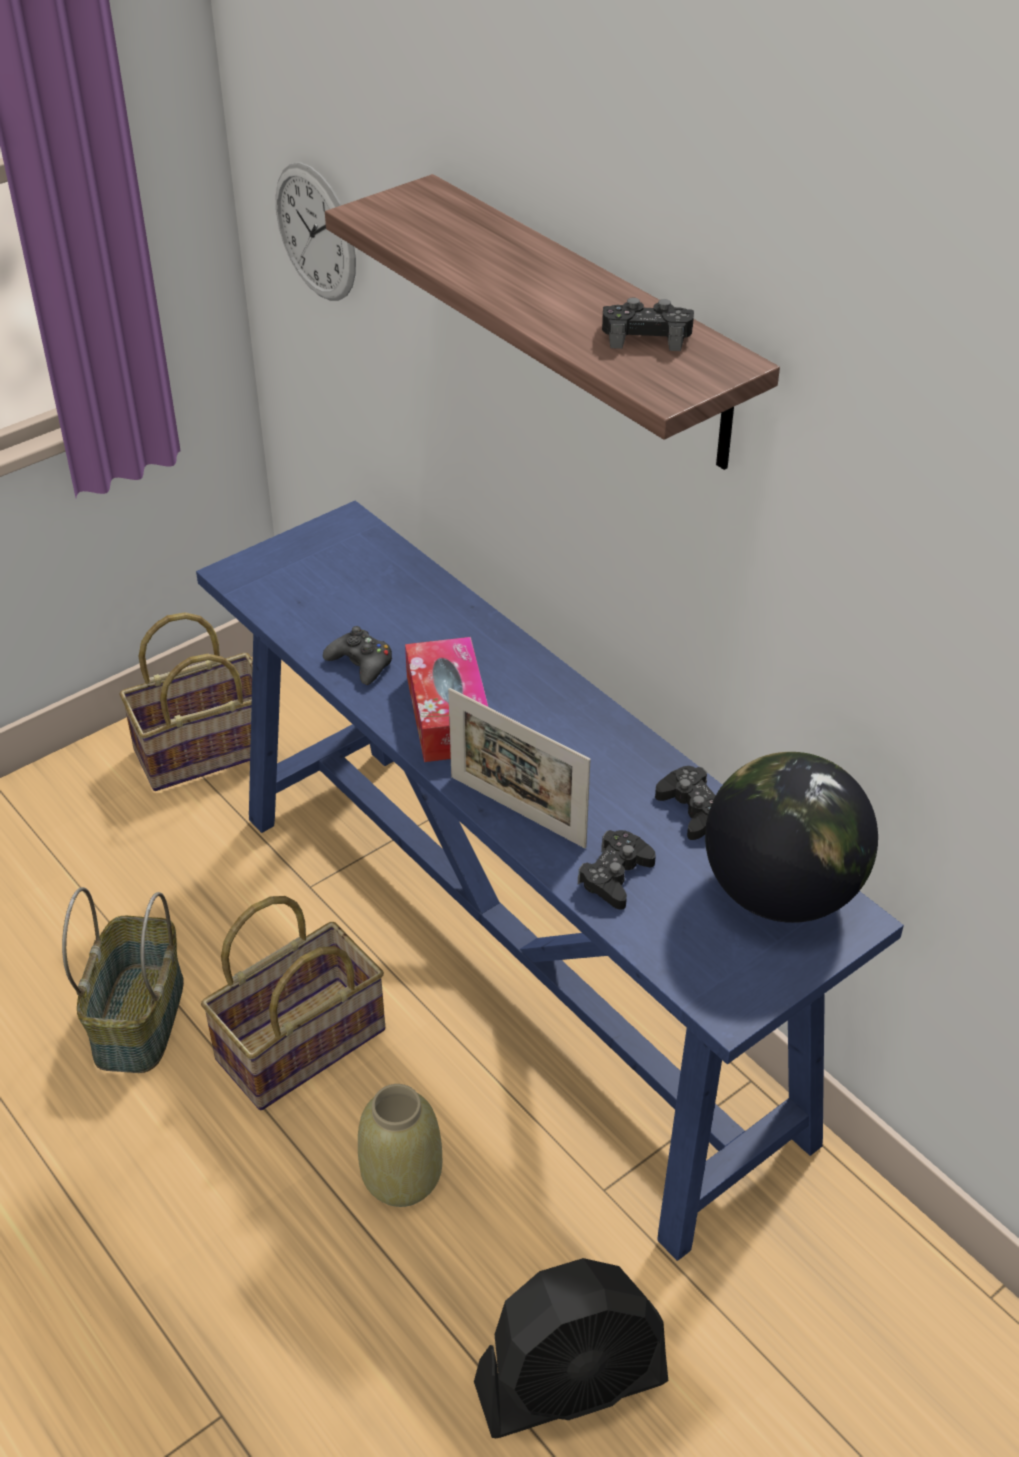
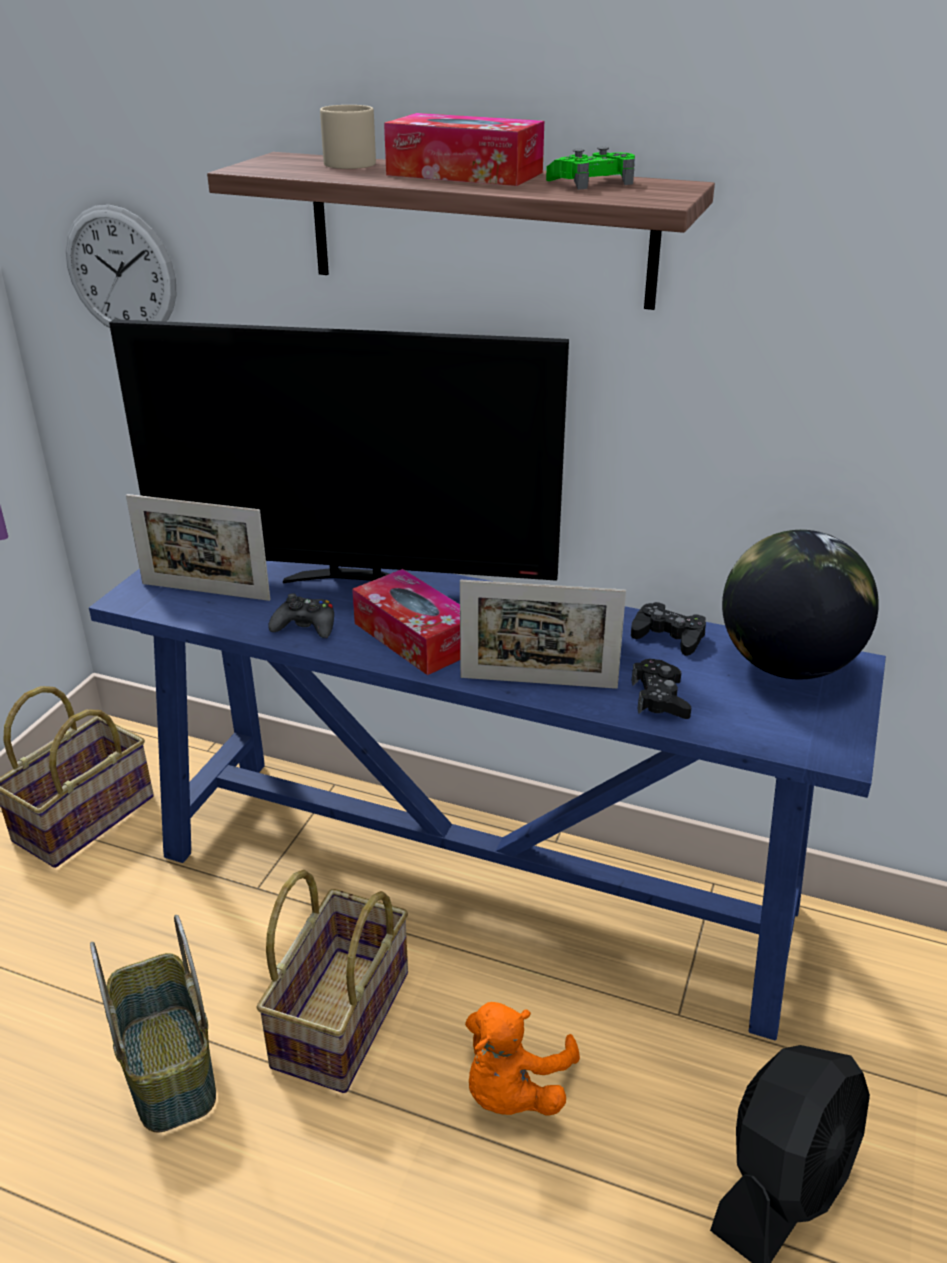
camera: 30 degrees left, 10 degrees down
(304, 589) = (205, 591): none -> picture frame
(401, 1178) = (512, 1088): beige vase -> orange plush toy
(447, 623) = (353, 580): none -> television
(471, 221) = (348, 162): none -> beige mug
(550, 279) = (464, 174): none -> tissue box
(646, 335) = (591, 183): black game controller -> green game controller

